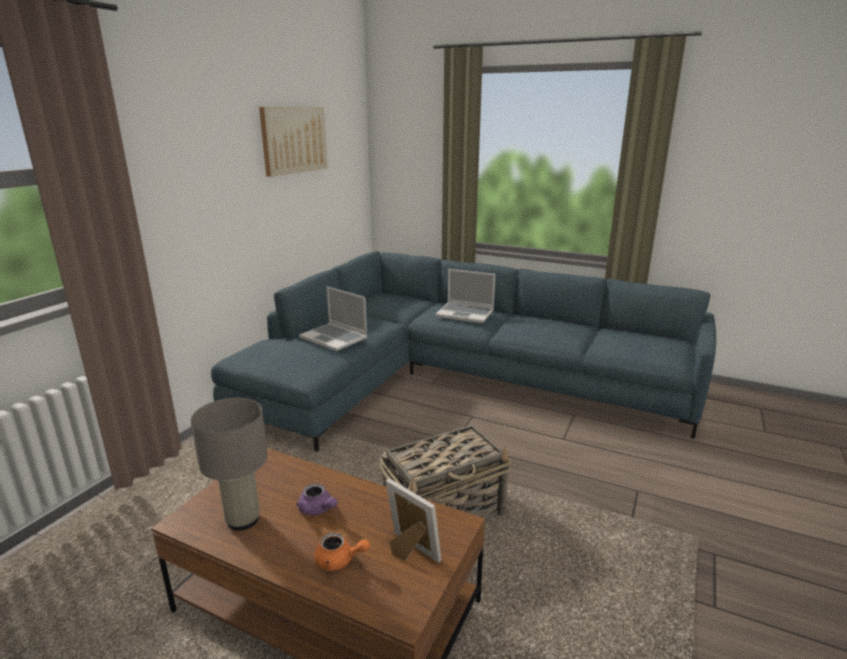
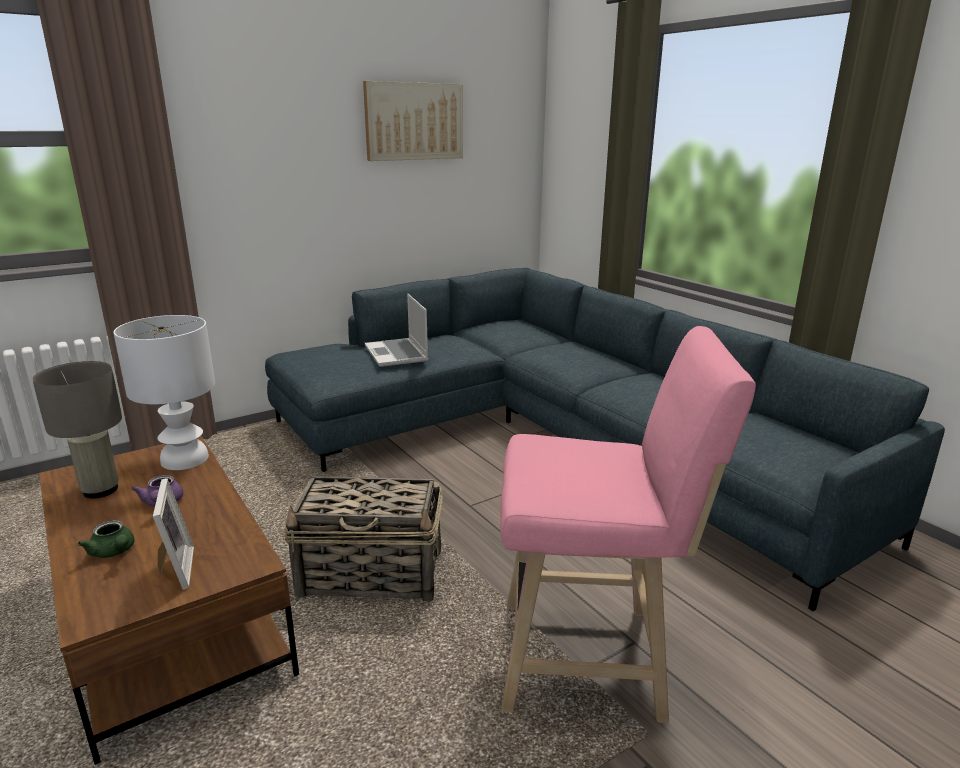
camera: 30 degrees right, 0 degrees up
(278, 469) = (183, 459): none -> white table lamp
(339, 561) = (114, 552): orange teapot -> green teapot
(466, 314) = (578, 358): laptop -> none
(628, 509) = (591, 658): none -> pink stool

